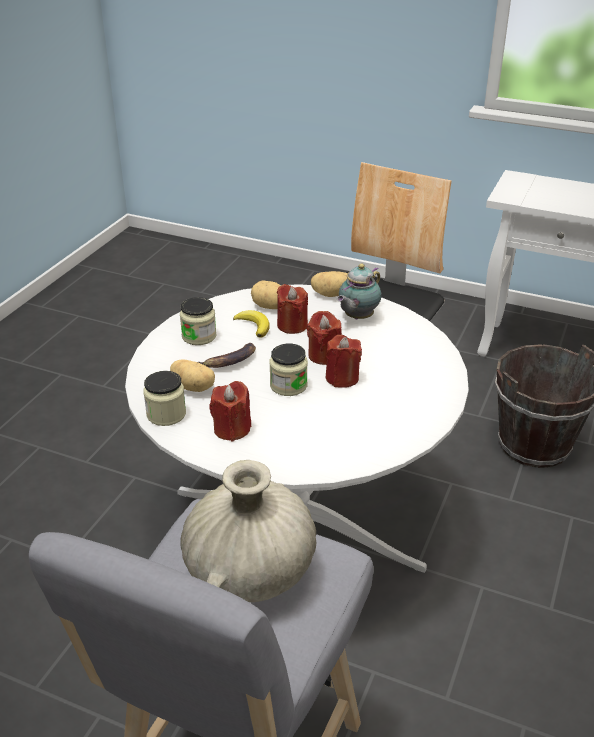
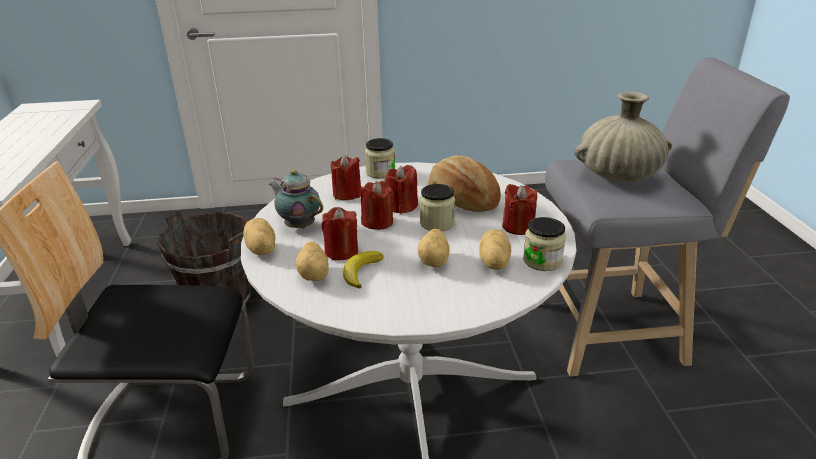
camera: 120 degrees left, 5 degrees down
(199, 336) = (412, 296): jar -> jar (380, 172)
(229, 361) = (435, 261): banana -> potato
(319, 419) = (462, 200): none -> bread
(357, 317) = (299, 225): teapot -> teapot turned 150 degrees counterclockwise
(398, 356) = (347, 194): none -> red candle

